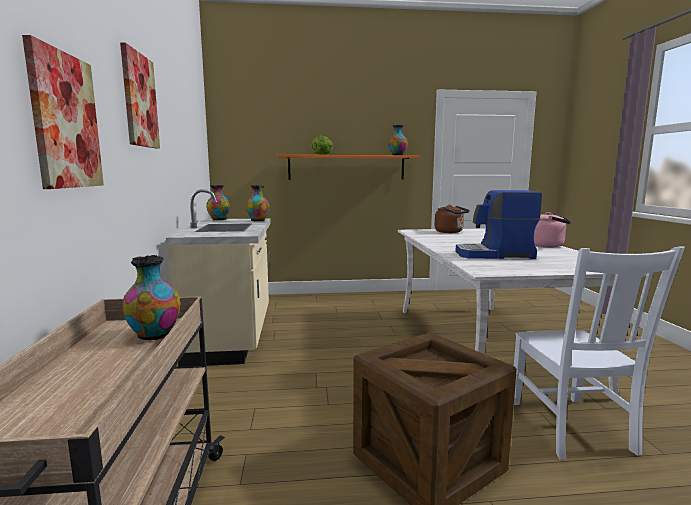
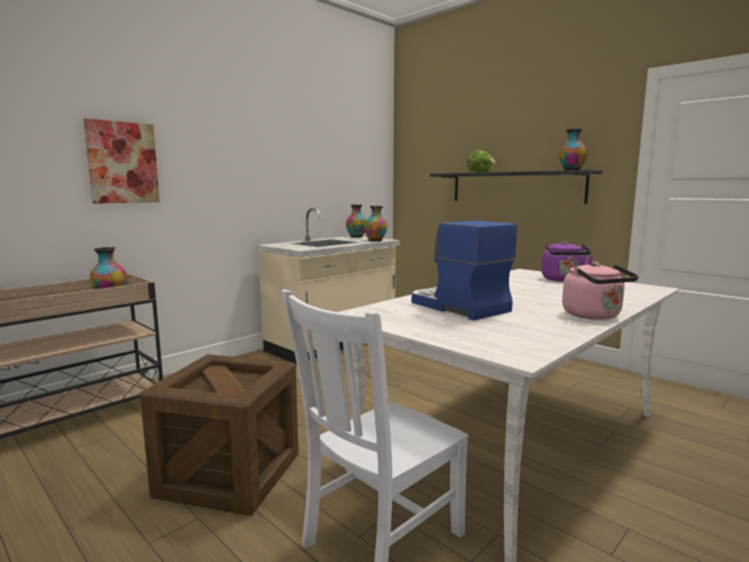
camera: 50 degrees right, 0 degrees up
(139, 100) = (235, 139): picture -> none
(346, 167) = (515, 187): orange shelf -> black shelf
(450, 232) = (563, 280): brown kettle -> purple kettle

